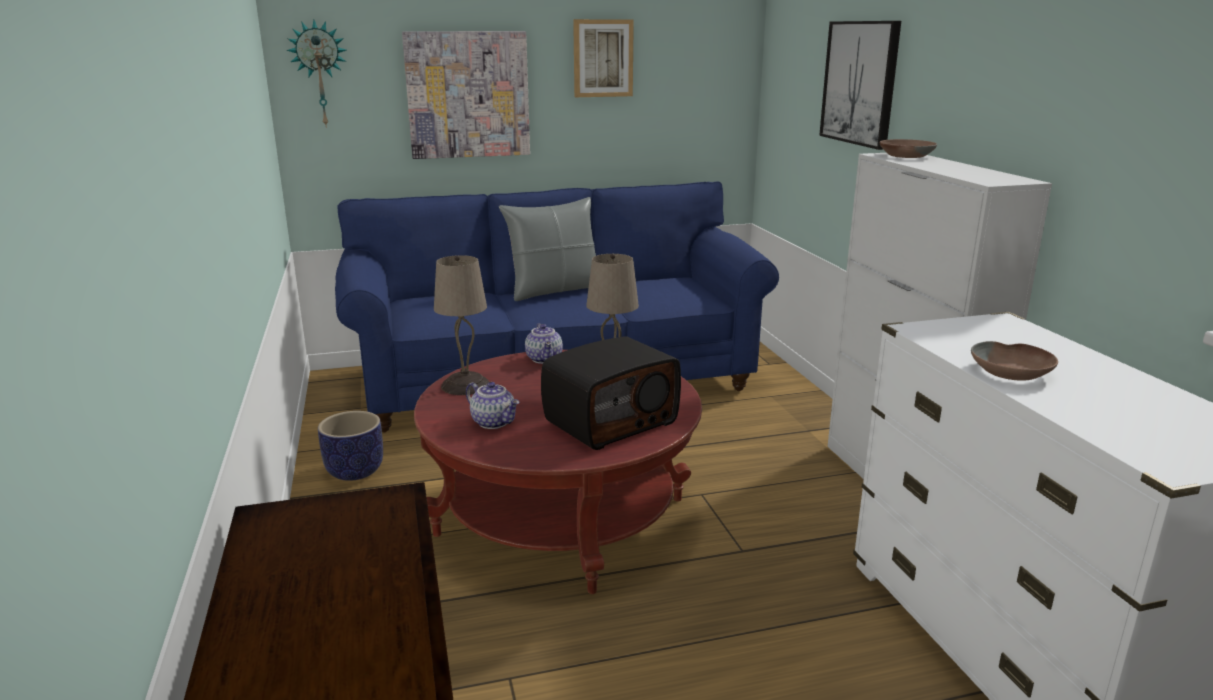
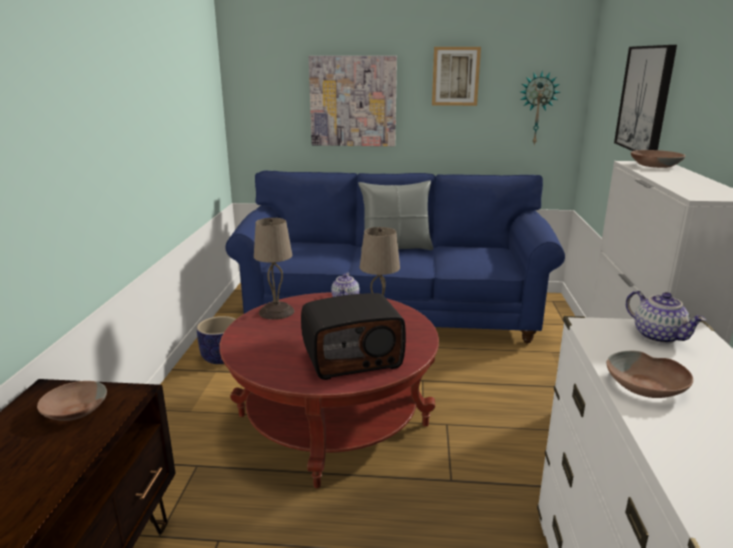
camera: 20 degrees right, 0 degrees up
(320, 74) = (254, 84): wall clock -> wall clock (537, 108)
(333, 530) = (73, 410): none -> brown bowl
(494, 422) = (272, 344): teapot -> teapot (659, 336)

